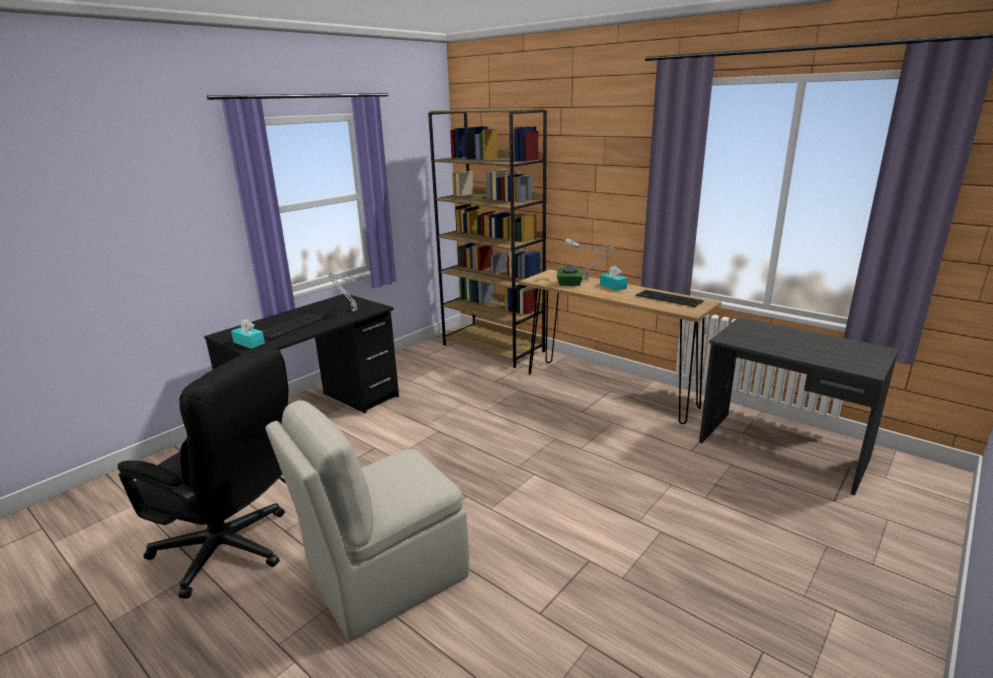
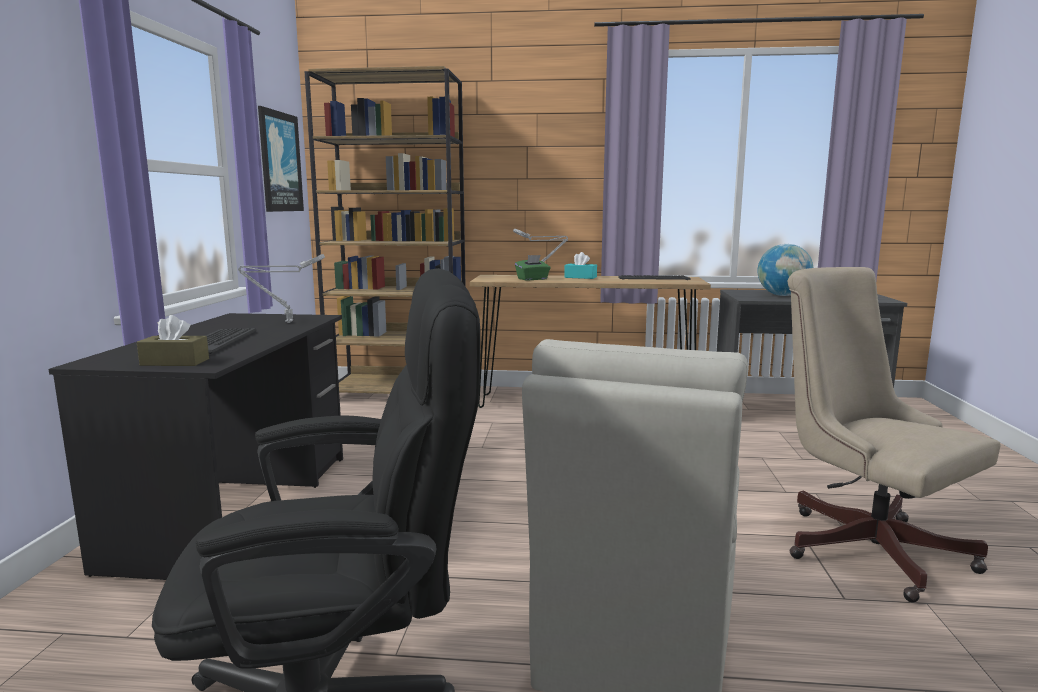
camera: 35 degrees left, 10 degrees down
(249, 343) = (175, 362): turquoise tissue box -> brown tissue box
(420, 175) = (279, 162): none -> picture
(622, 585) = (863, 544): none -> beige office chair
(773, 340) = (782, 295): none -> globe

